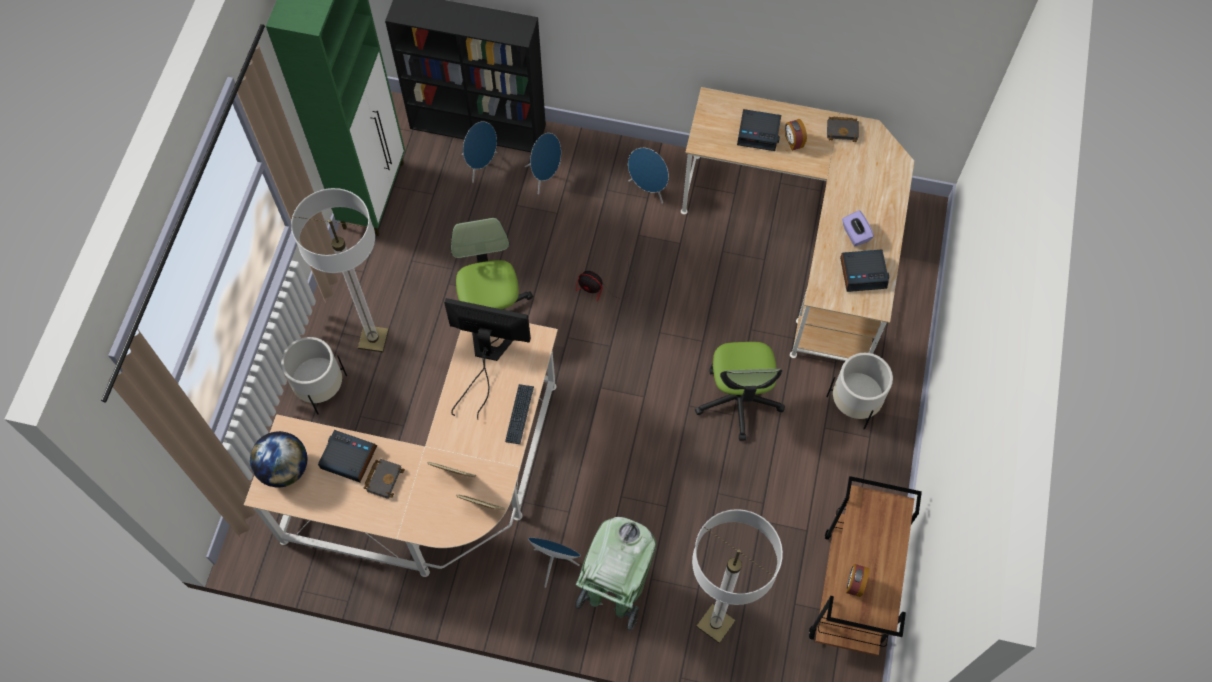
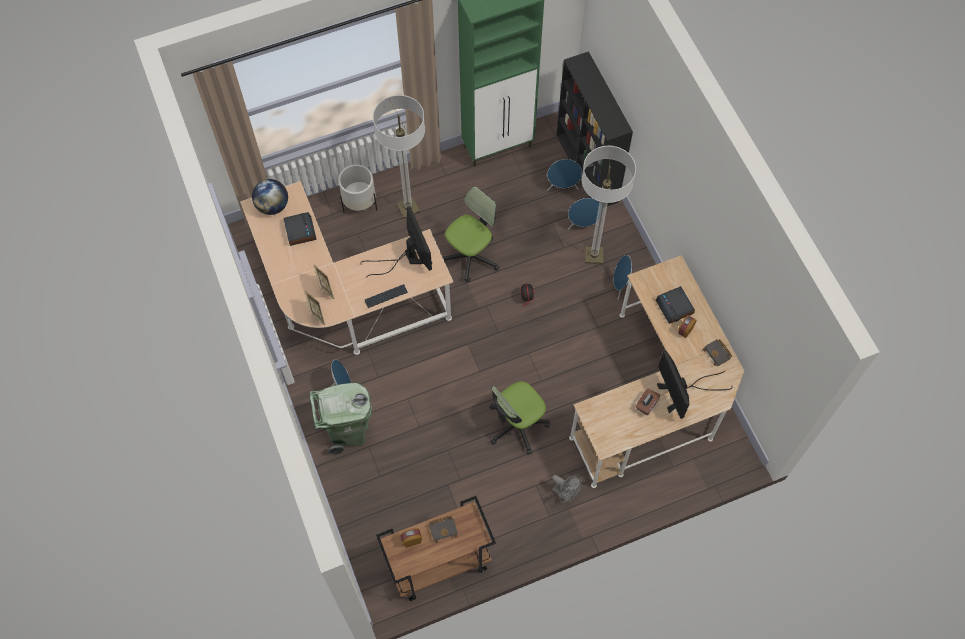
camera: 55 degrees right, 0 degrees up
(383, 478) = (300, 255): black book -> black book (444, 528)
(715, 624) = (365, 498): floor lamp -> floor lamp (594, 255)
(854, 403) = (565, 493): white planter -> grey fan
(855, 234) = (646, 404): purple tissue box -> brown tissue box
(863, 272) = (622, 425): alarm clock -> none
(864, 192) = (682, 392): none -> monitor

